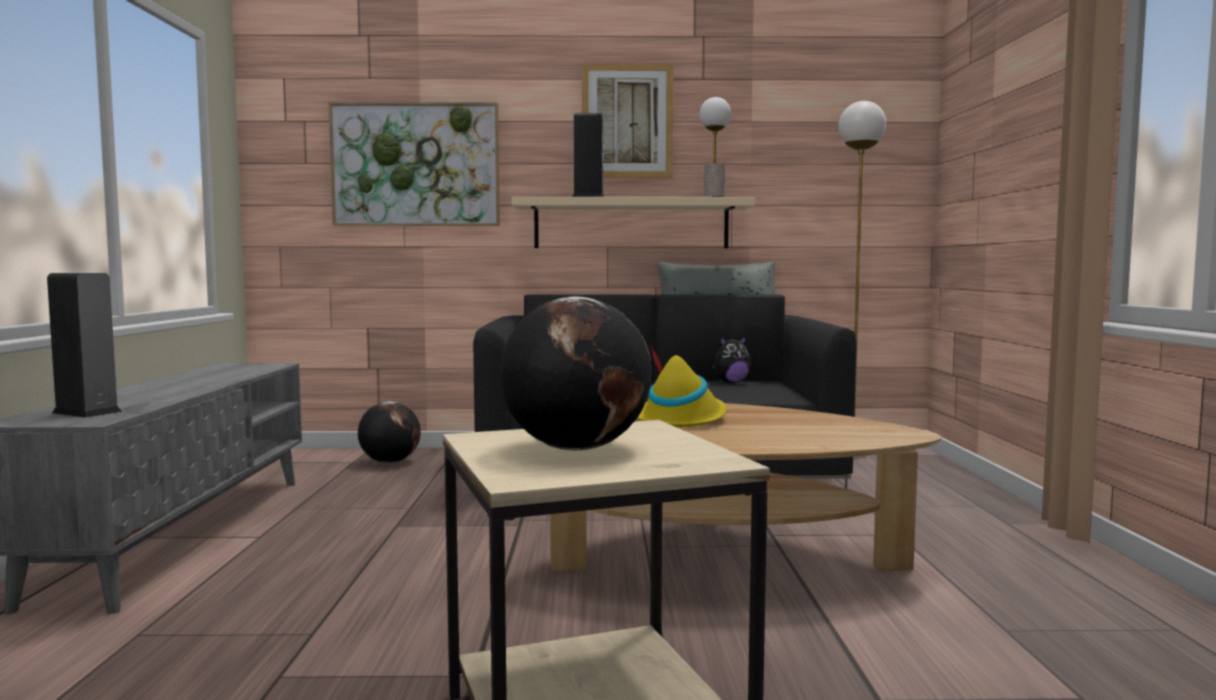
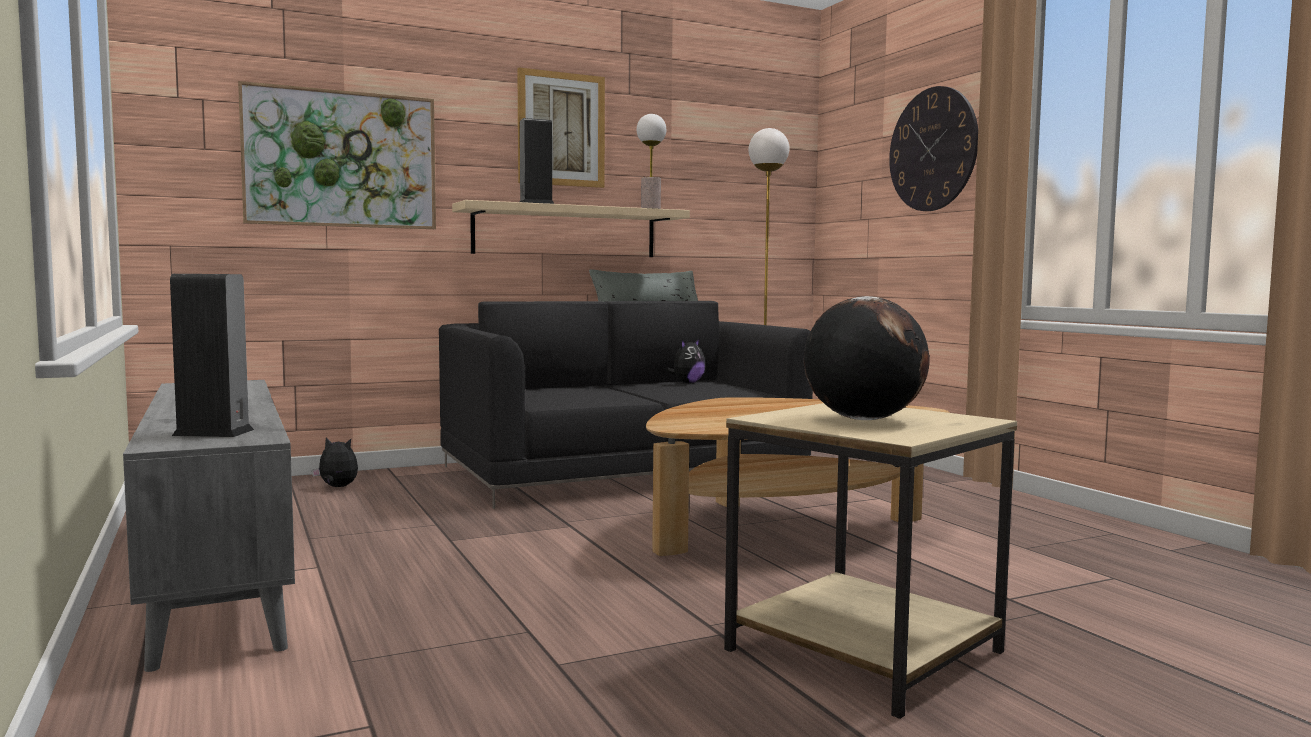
camera: 25 degrees left, 0 degrees up
(389, 462) = (337, 487): globe -> plush toy
(680, 419) = (736, 410): yellow hat -> none
(1035, 108) = (932, 149): none -> wall clock

